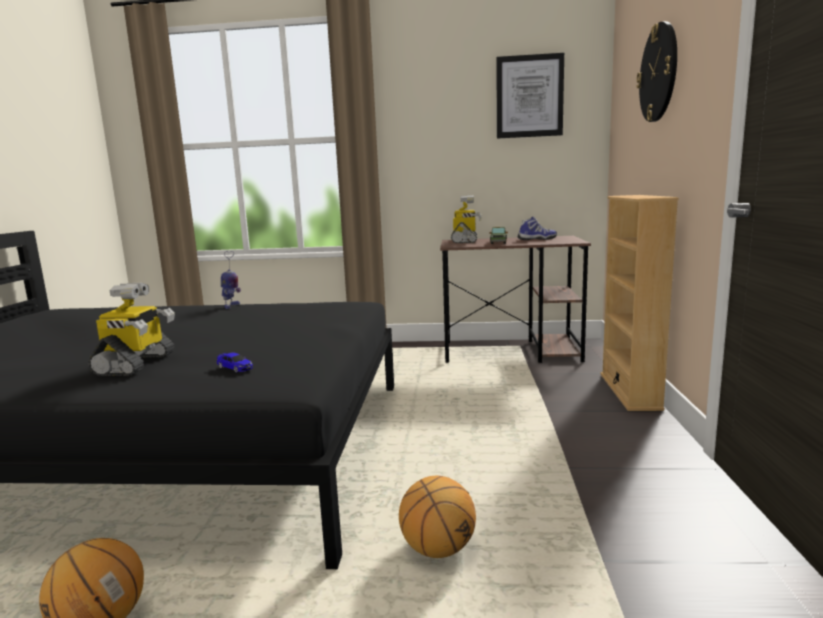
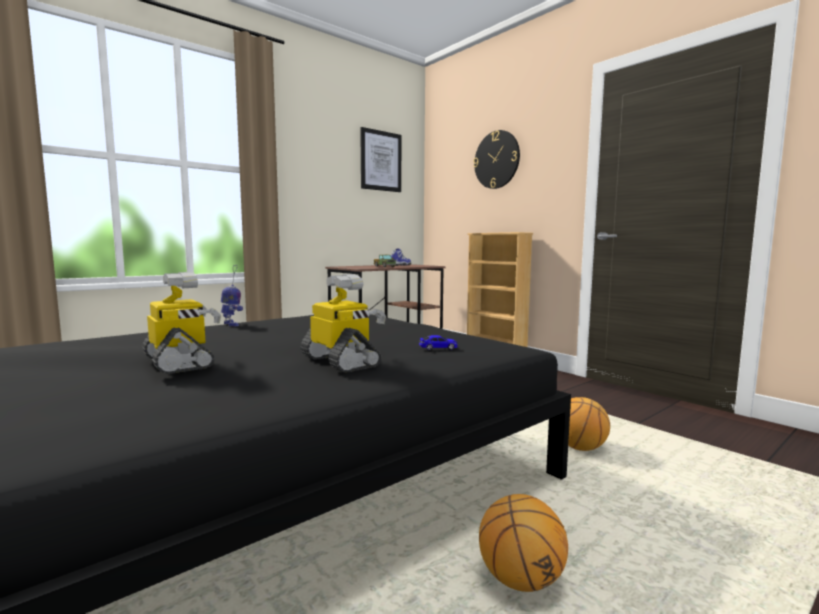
camera: 45 degrees left, 5 degrees down
(465, 241) = (352, 266): toy robot -> toy robot (180, 362)

